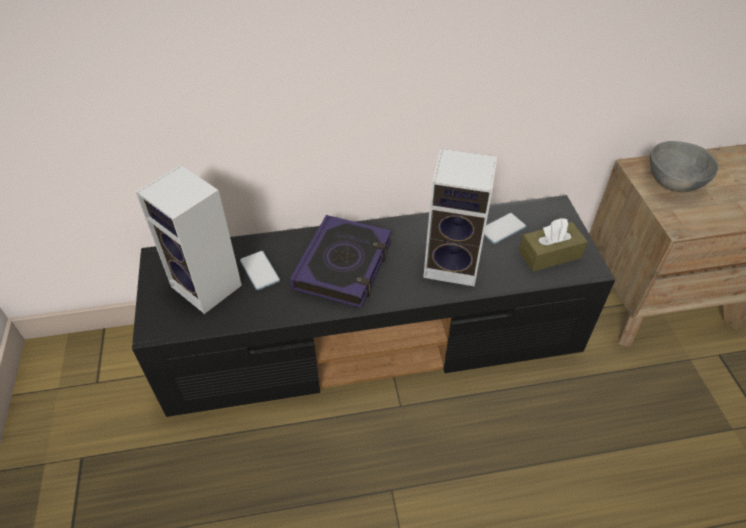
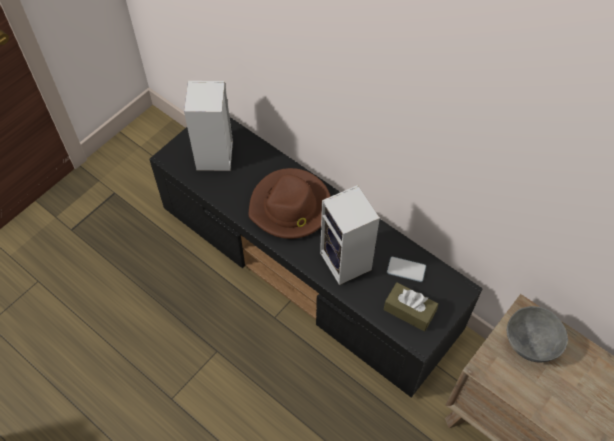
camera: 50 degrees right, 10 degrees up
(260, 271) = (248, 170): phone -> none
(344, 265) = (290, 207): book -> brown hat

